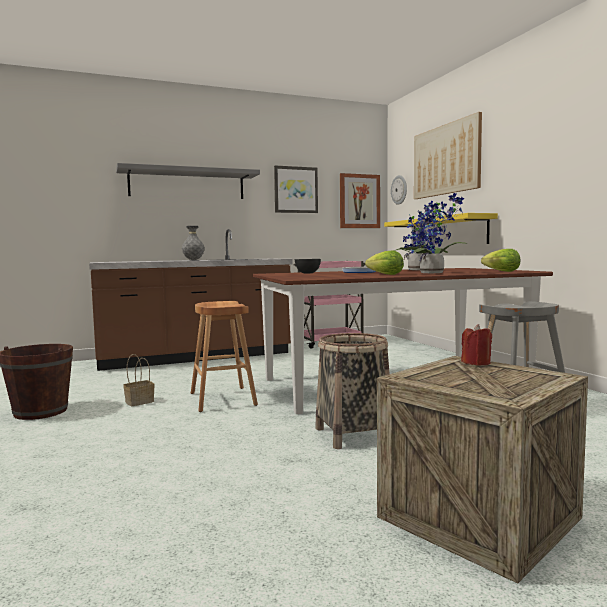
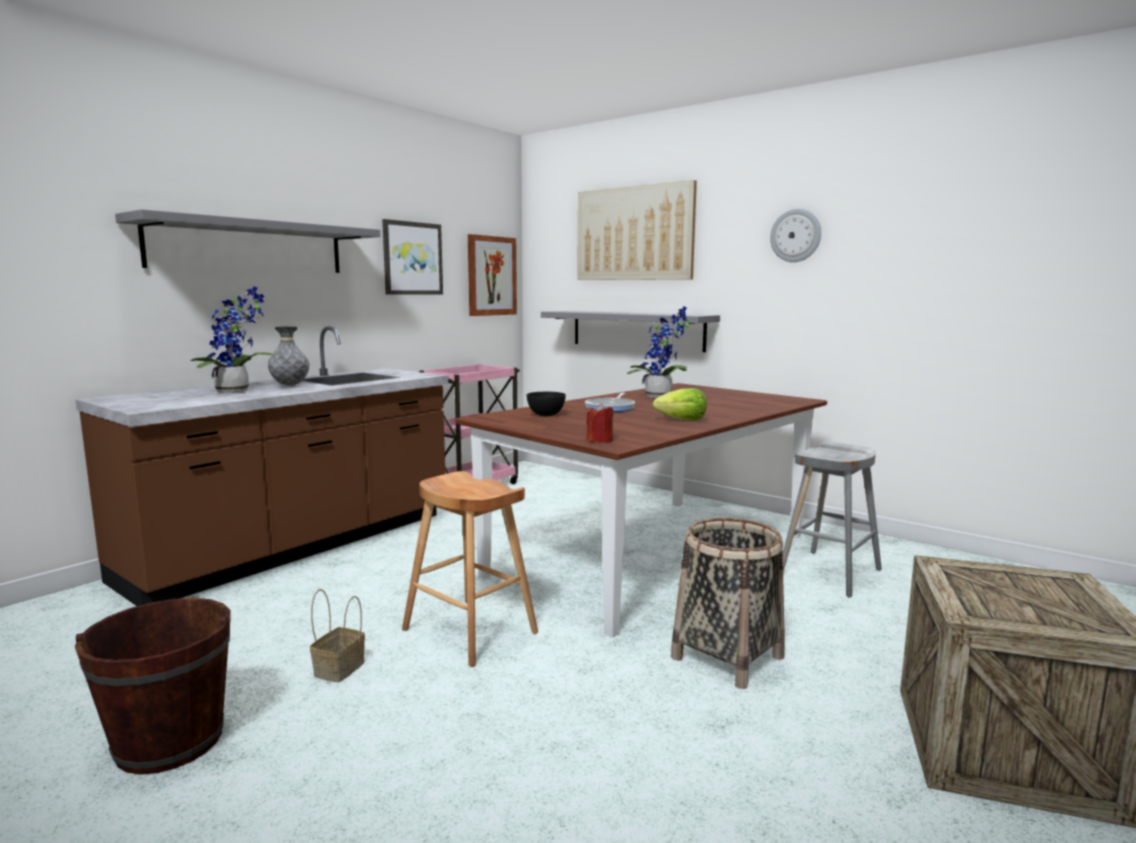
camera: 30 degrees left, 5 degrees up
(399, 190) = (547, 263): wall clock -> wall clock (795, 235)
(435, 273) = (725, 412): potted plant -> potted plant (237, 391)
(447, 231) = (636, 330): yellow shelf -> grey shelf
(476, 363) = (965, 567): red candle -> red candle (600, 440)
(502, 271) = (778, 402): lettuce -> none

